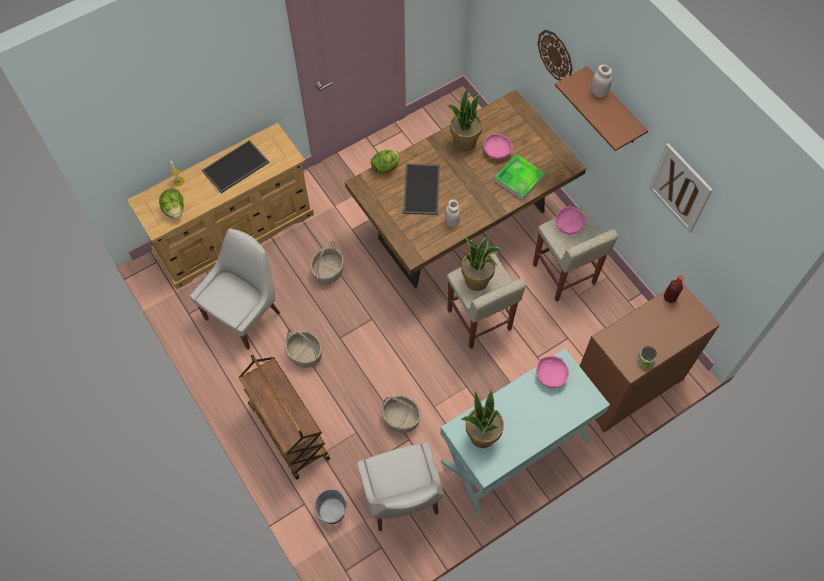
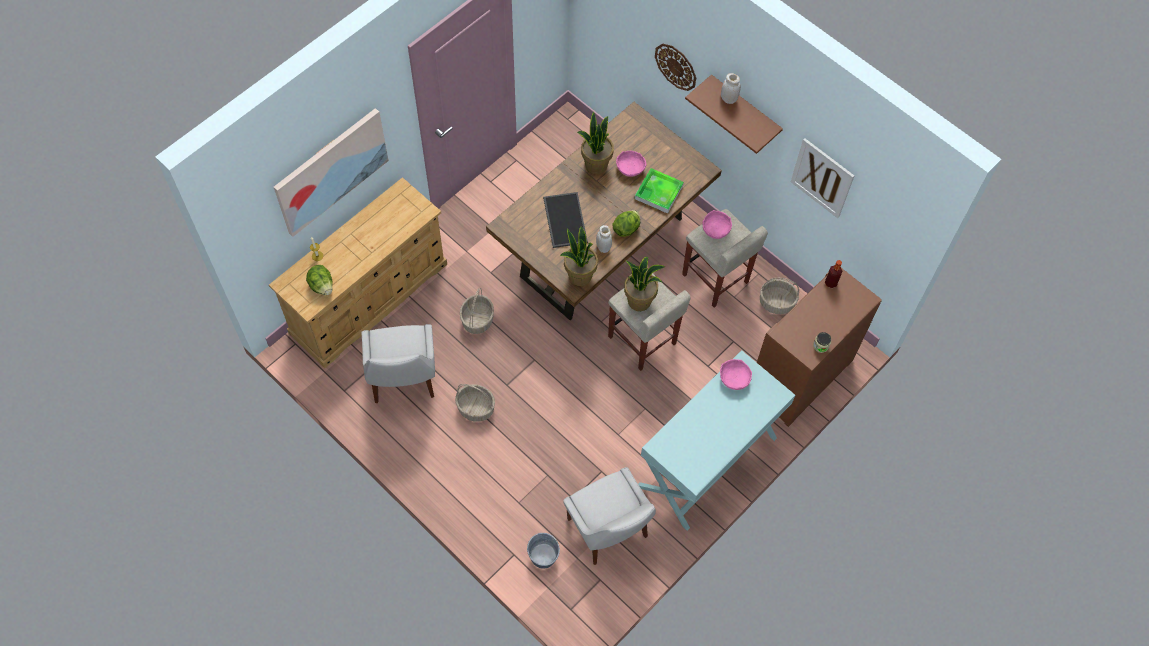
camera: 15 degrees left, 0 degrees up
(194, 98) = (331, 171): none -> picture
(235, 167) = (372, 231): tray -> none
(245, 314) = (403, 379): white chair -> white chair turned 150 degrees clockwise
(288, 431) = (479, 487): brown cart -> none
(386, 167) = (524, 204): lettuce -> lettuce (626, 228)
(401, 418) = (589, 452): basket -> basket (777, 302)
(481, 435) = (682, 448): potted plant -> potted plant (579, 276)

